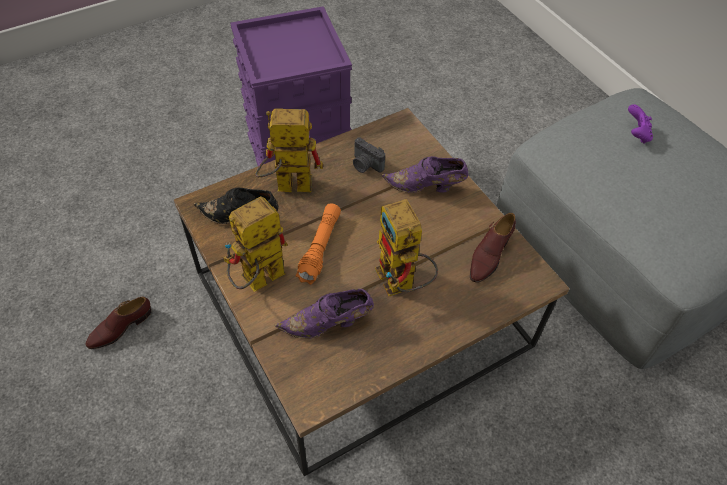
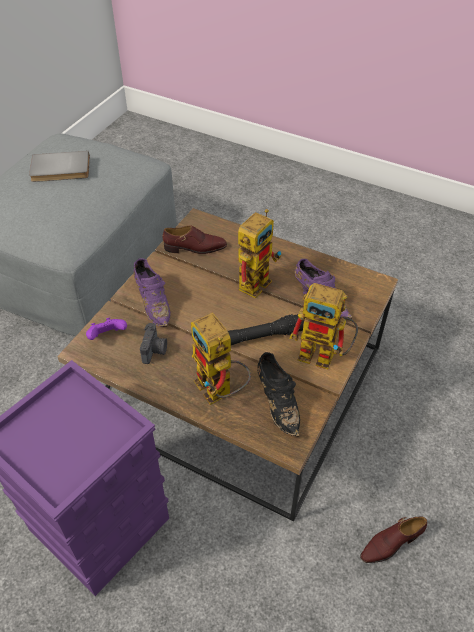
camera: 120 degrees left, 5 degrees down
(120, 328) = (390, 543): brown shoe -> brown shoe turned 135 degrees clockwise
(320, 248) = (263, 336): orange flashlight -> black flashlight
(636, 134) = (32, 197): purple game controller -> purple game controller (107, 336)
(684, 171) = (60, 170): none -> grey book

